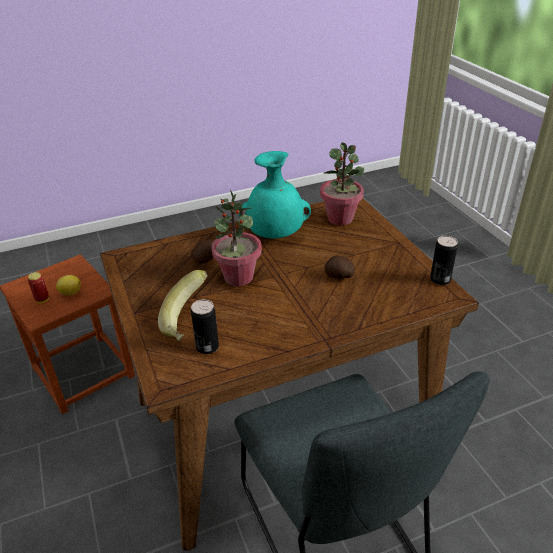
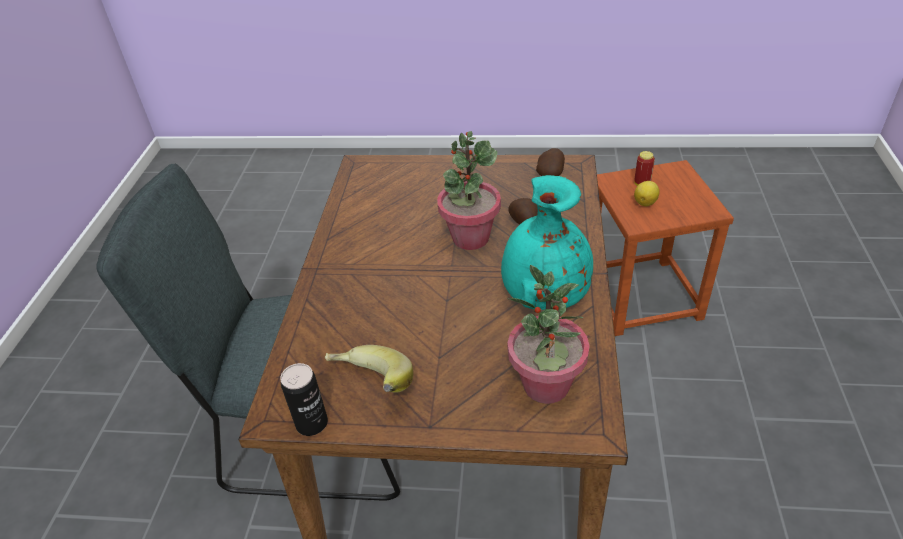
camera: 120 degrees right, 5 degrees up
(188, 321) = (424, 190): banana -> banana (369, 387)
(207, 347) = (379, 194): can -> none
(339, 276) = (404, 321): potato -> potato (551, 173)

